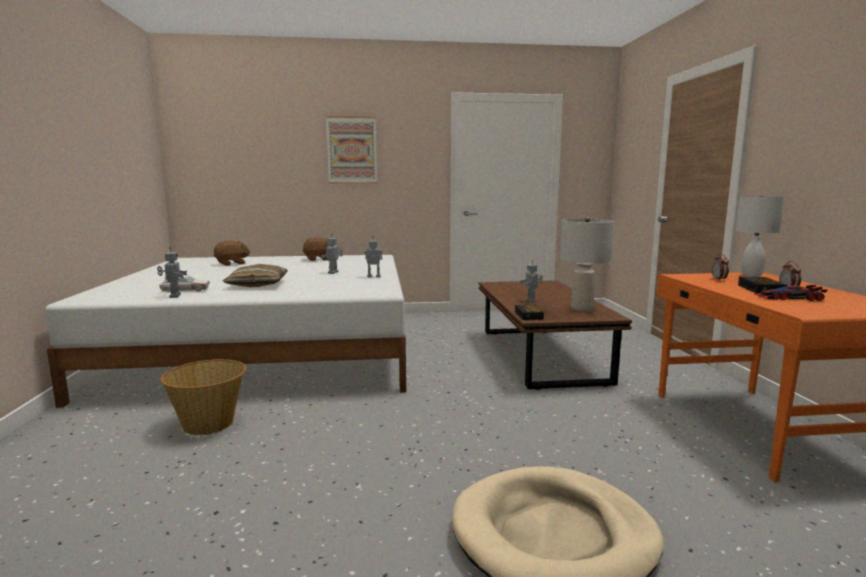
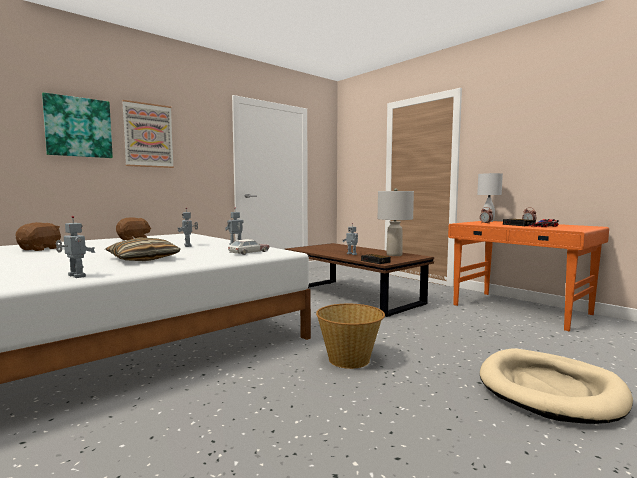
camera: 35 degrees left, 5 degrees down
(185, 290) = (69, 271): toy car -> toy car (249, 252)
(209, 424) = (177, 412): basket -> basket (349, 359)
(286, 148) = (78, 127): none -> picture

